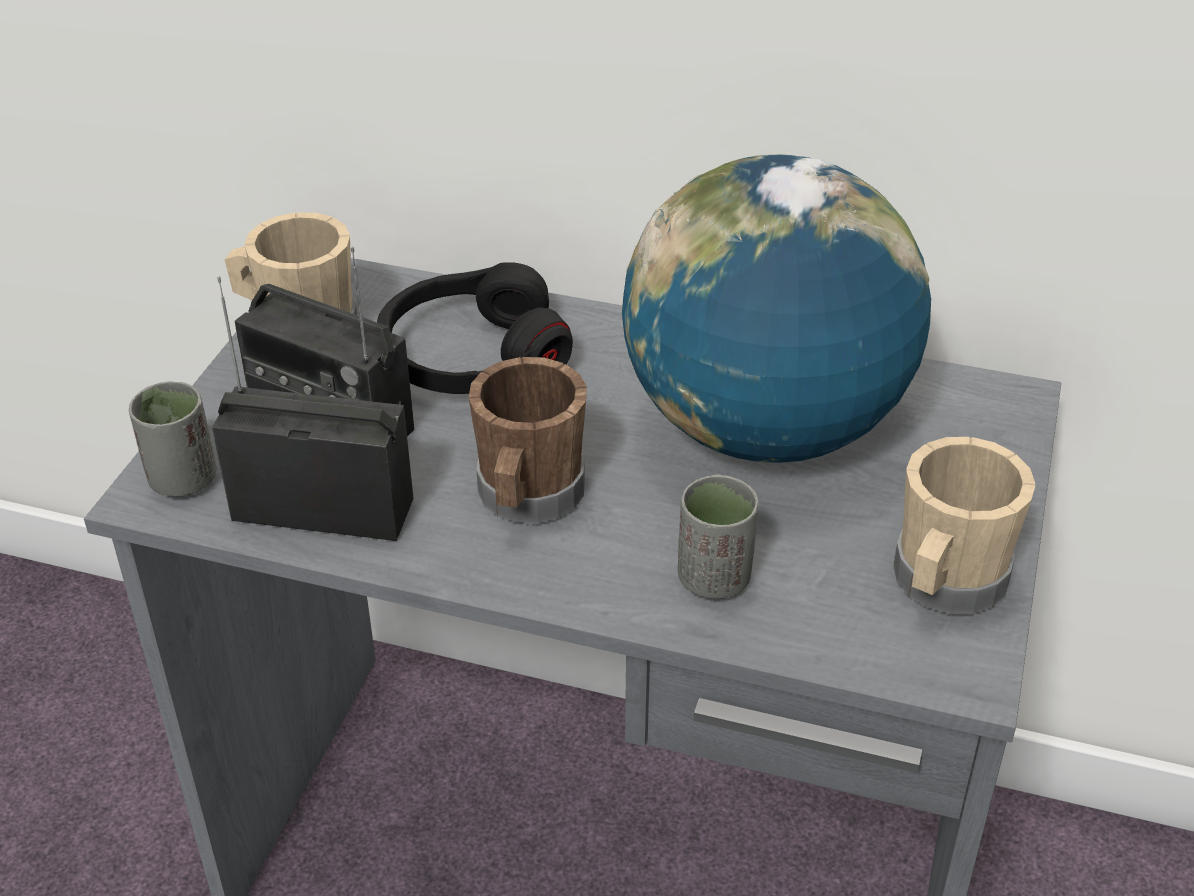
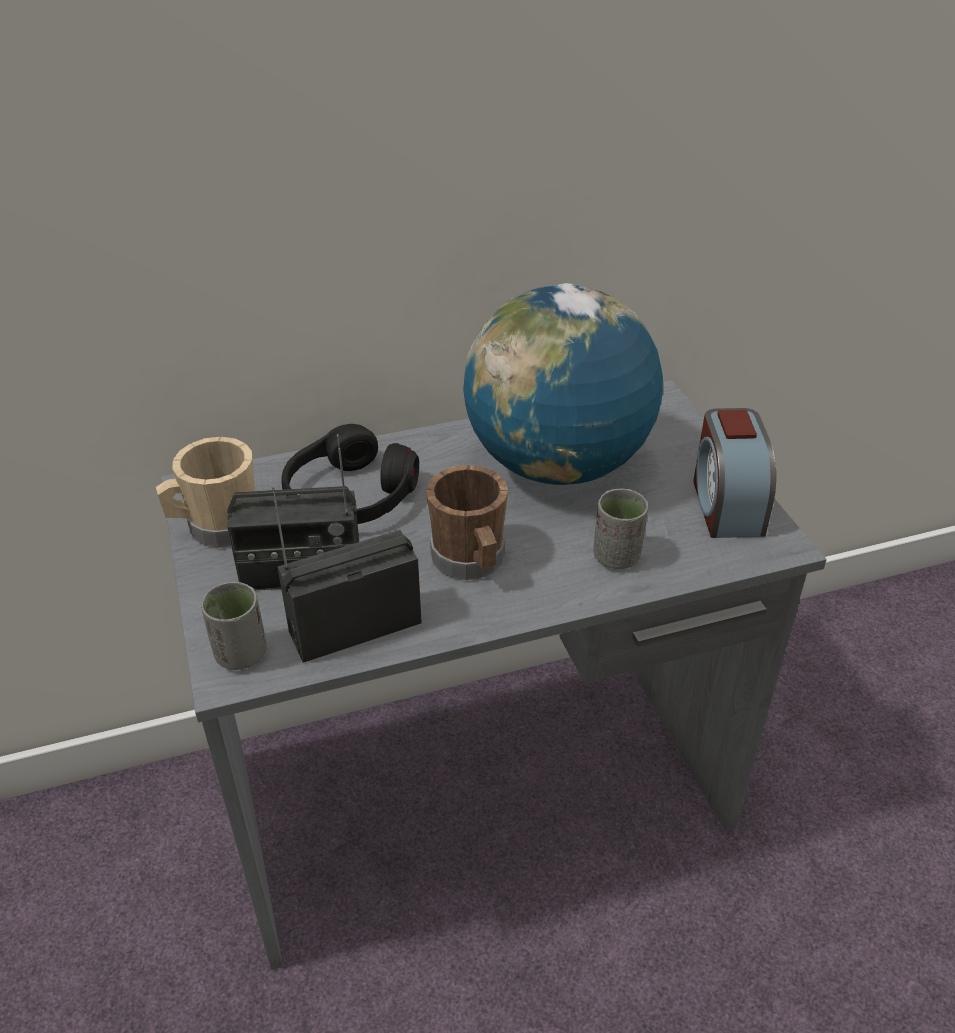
camera: 35 degrees left, 0 degrees up
(944, 584) = (726, 505): beige mug -> alarm clock

